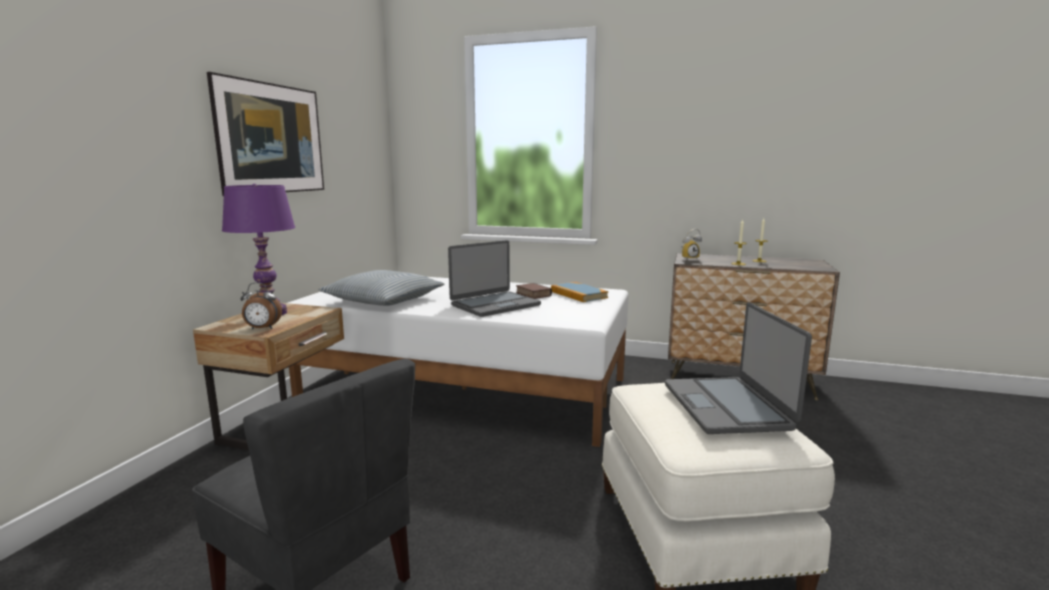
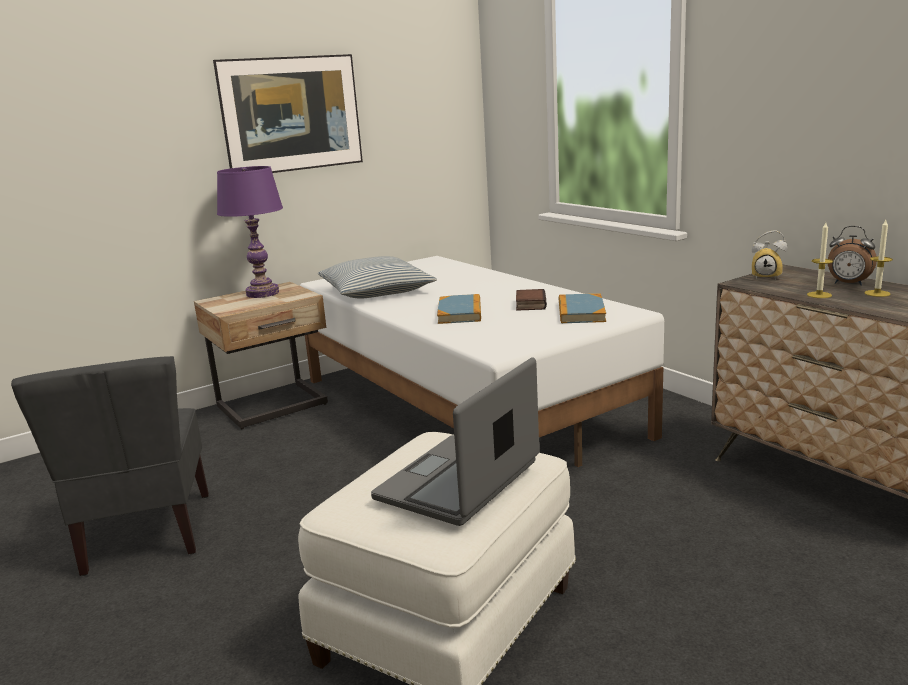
camera: 40 degrees right, 5 degrees up
(262, 329) = (231, 308): alarm clock -> alarm clock (848, 284)
(494, 305) = (460, 312): laptop -> book

